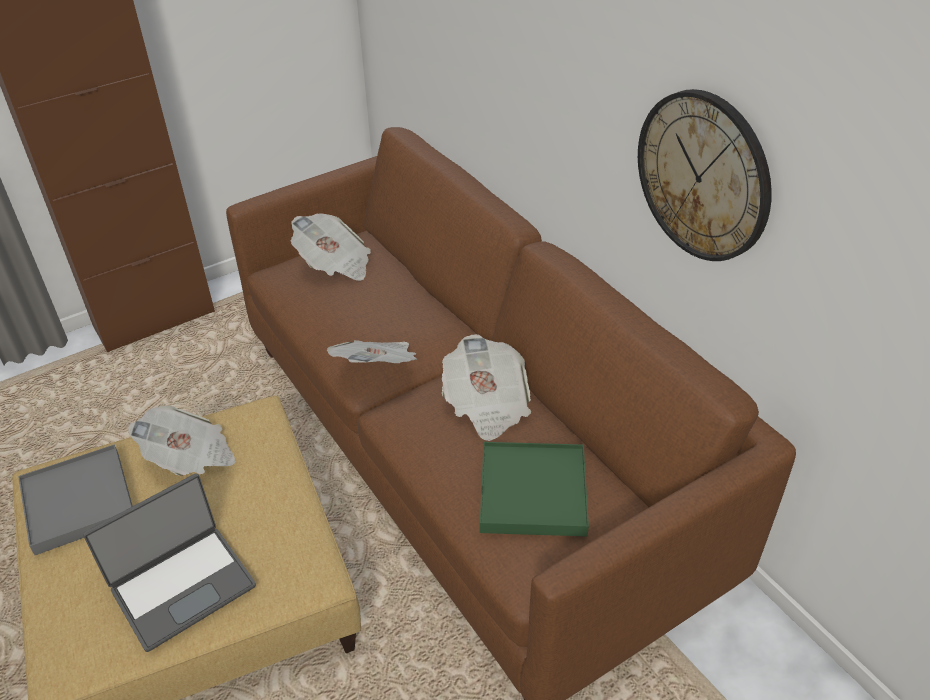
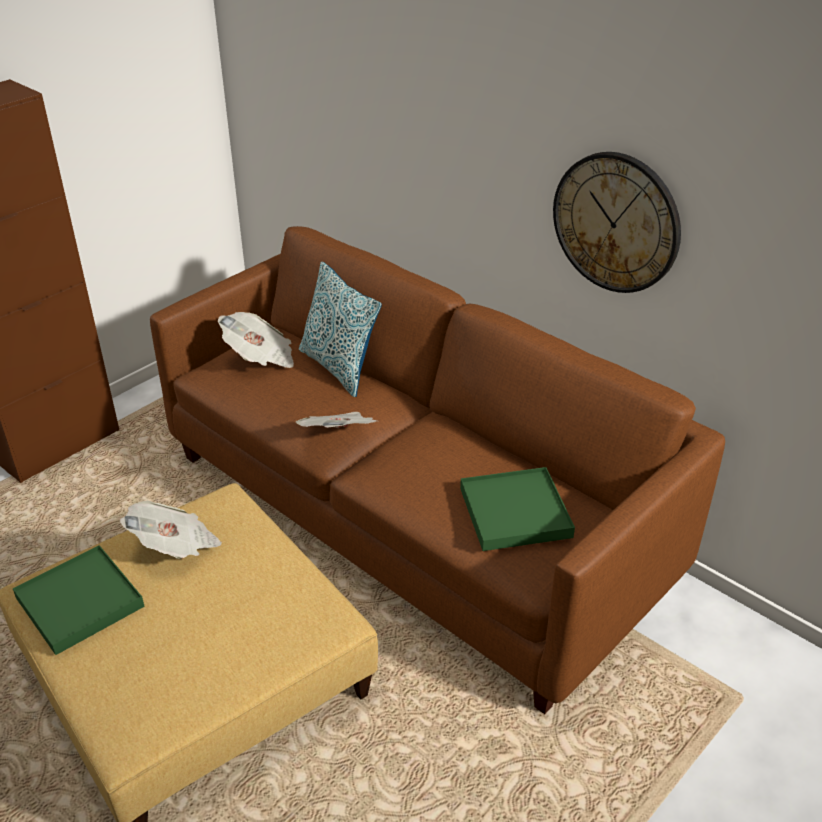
camera: 15 degrees left, 5 degrees down
(78, 502) = (79, 602): grey tray -> green tray
(182, 586) = (215, 653): laptop -> none
(410, 288) = (339, 368): none -> pillow
(486, 405) = (447, 452): newspaper -> none

